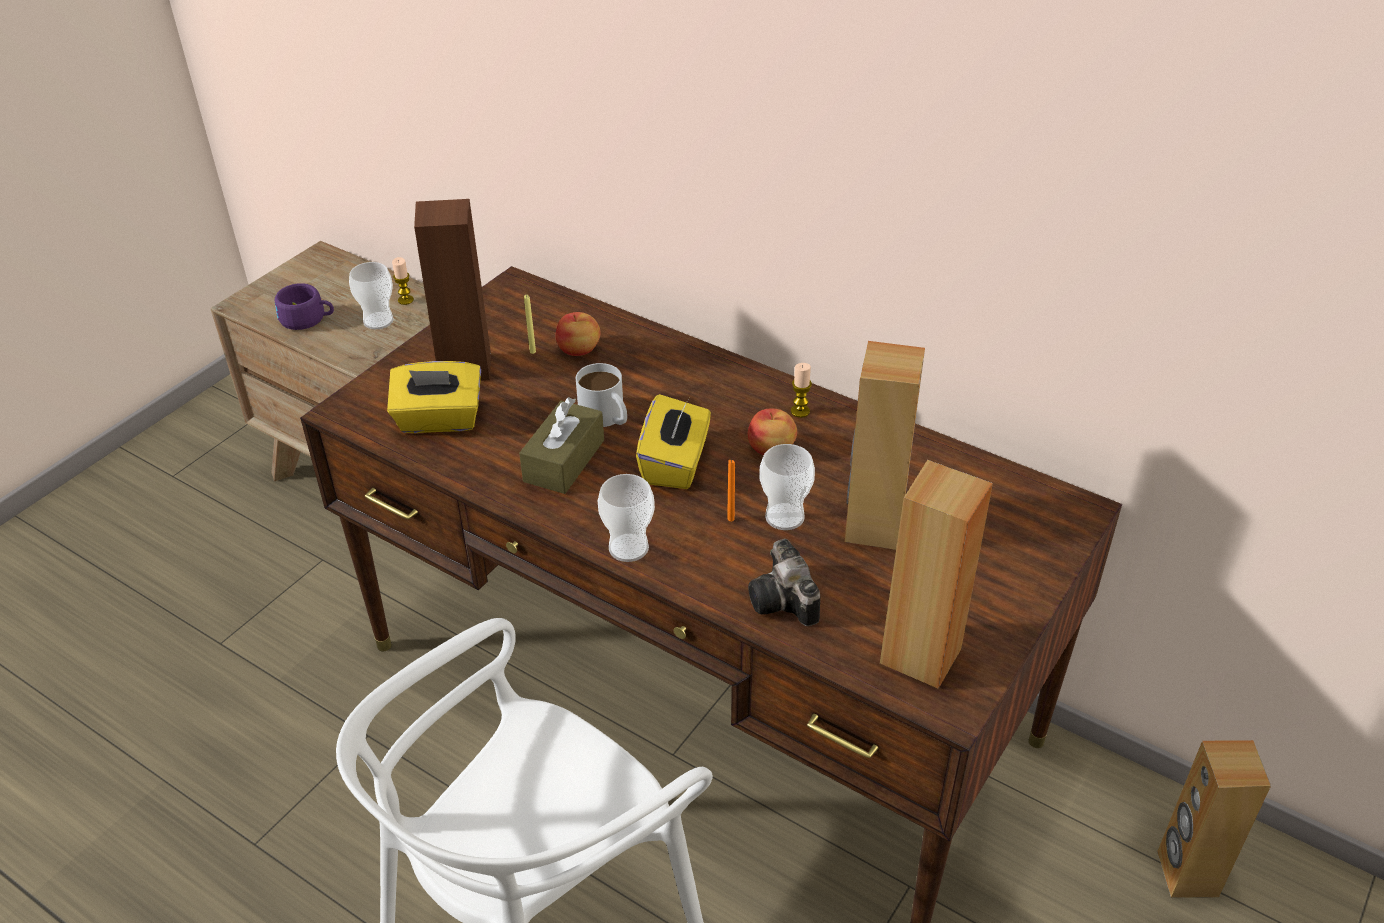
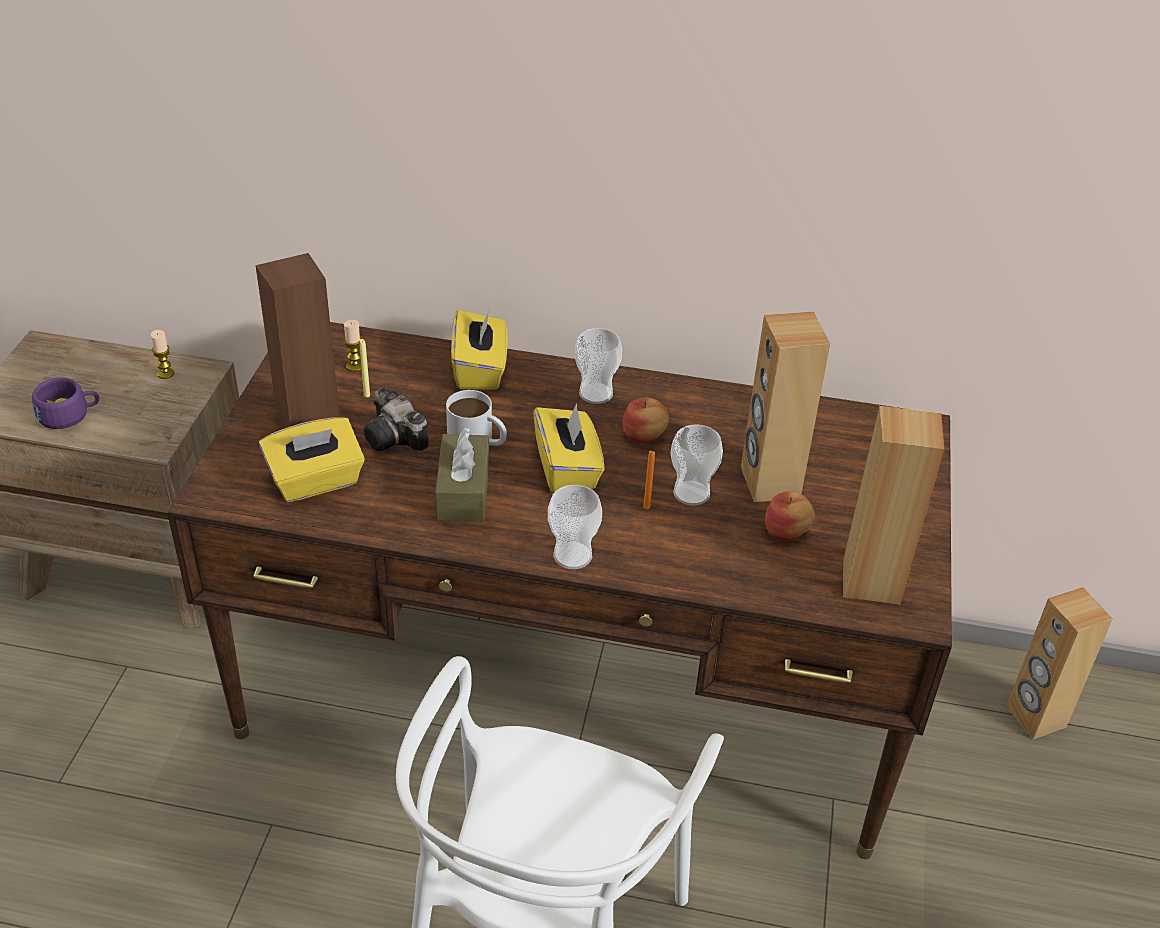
camera: 25 degrees left, 0 degrees up
(378, 321) = (149, 400): cup -> cup (596, 393)
(579, 350) = (411, 384): apple -> apple (786, 532)
(651, 350) = (480, 370): none -> yellow tissue box
(785, 602) = (737, 567): camera -> camera (396, 439)
(800, 411) = (648, 396): candle -> candle (355, 366)

